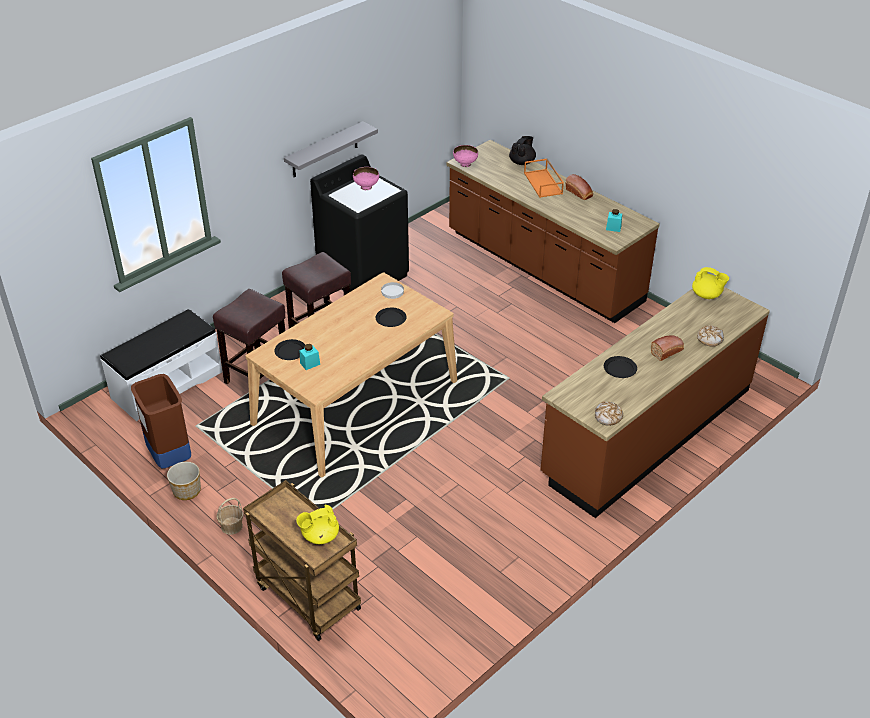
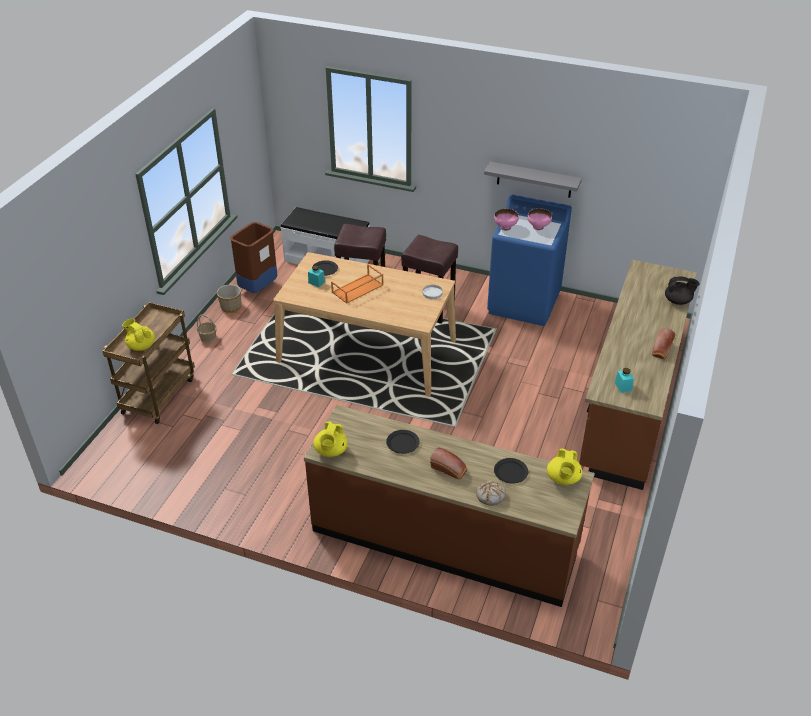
camera: 65 degrees right, 0 degrees up
(364, 274) = (524, 303): black washing machine -> blue washing machine
(391, 318) = (397, 303): black plate -> black plate (511, 472)
(465, 164) = (638, 270): pink bowl -> pink bowl (505, 227)
(543, 183) = (655, 323): orange tray -> orange tray (357, 289)
(608, 417) = (330, 451): bread -> yellow teapot

